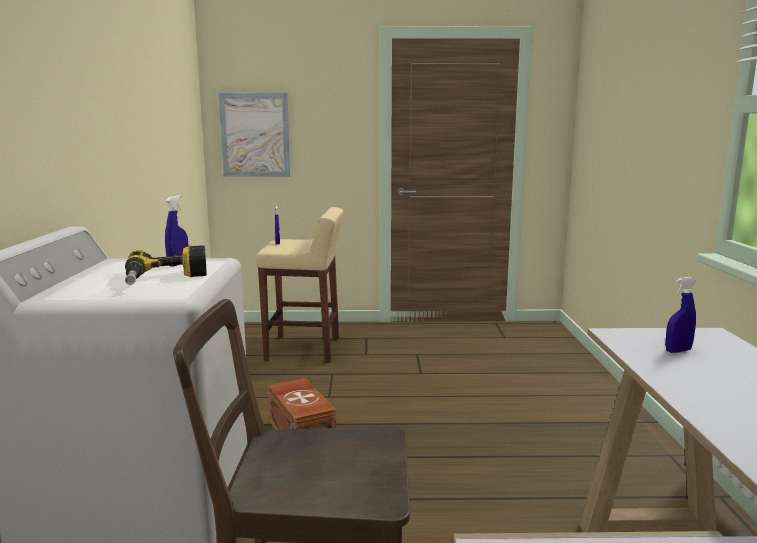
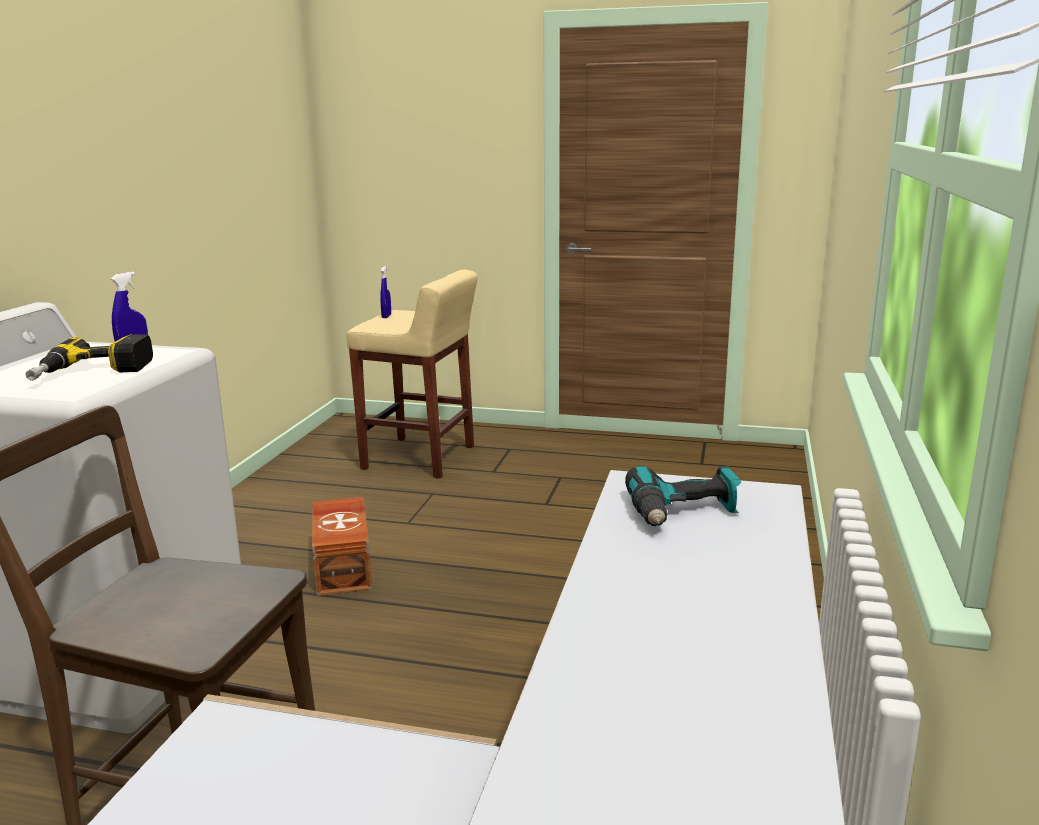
camera: 15 degrees right, 5 degrees up
(255, 135) = (380, 167): picture -> none
(678, 351) = (683, 513): blue spray bottle -> power drill

